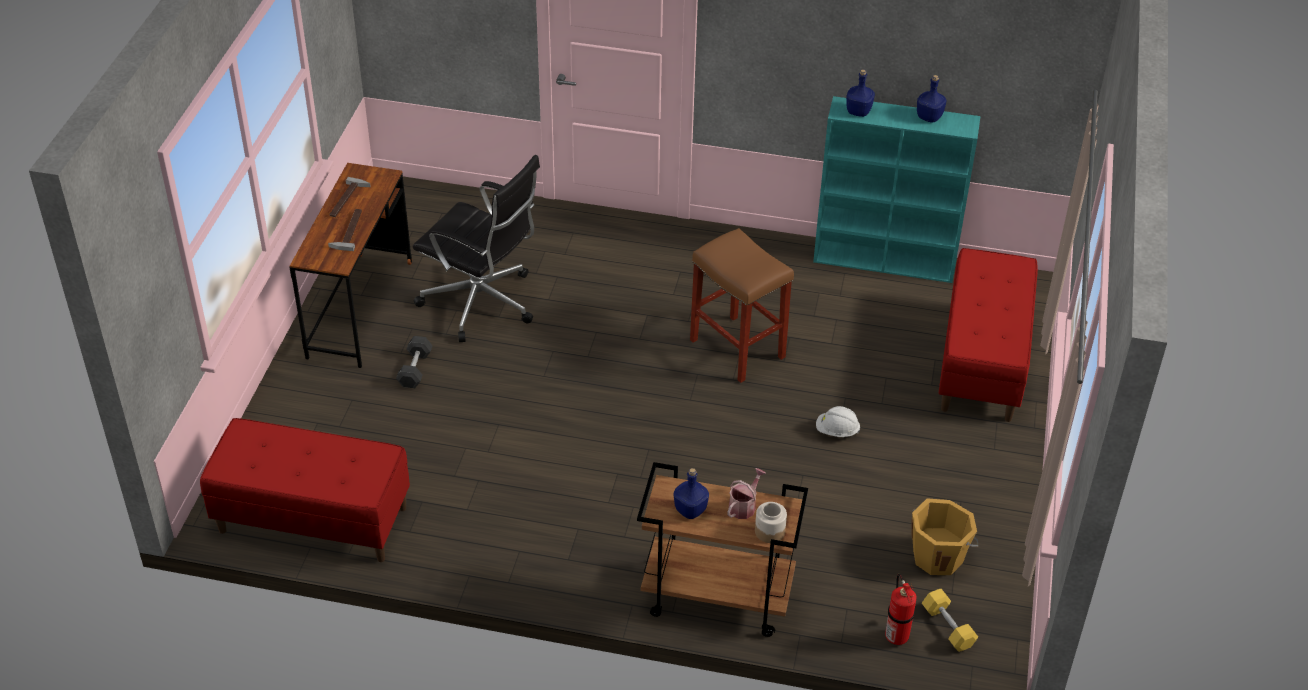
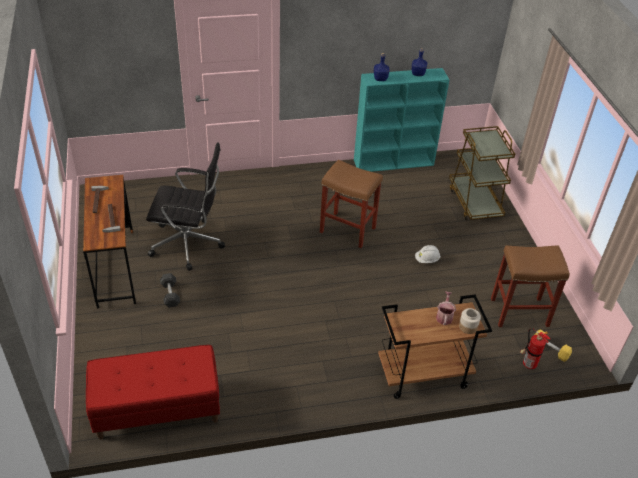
camera: 25 degrees left, 0 degrees up
(691, 510) = (417, 328): blue bottle -> none
(938, 556) = (520, 312): orange bucket -> brown stool
(982, 362) = (474, 202): red bench -> brown cart

